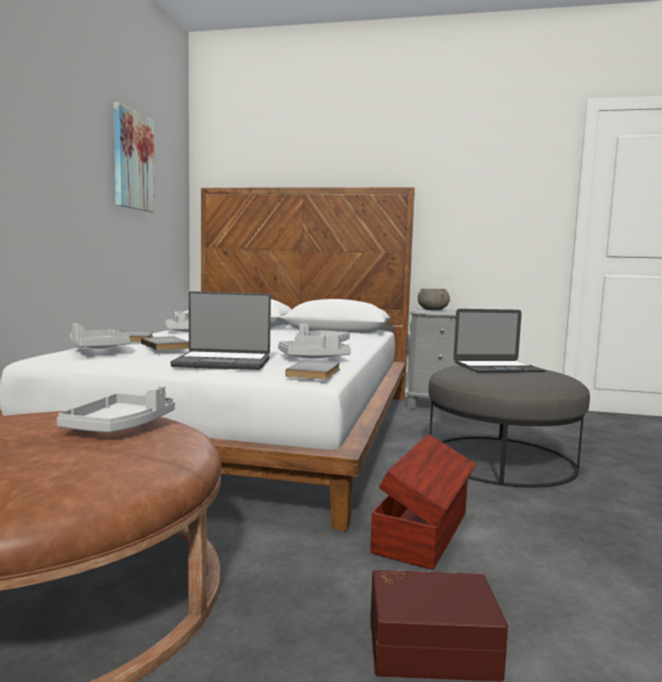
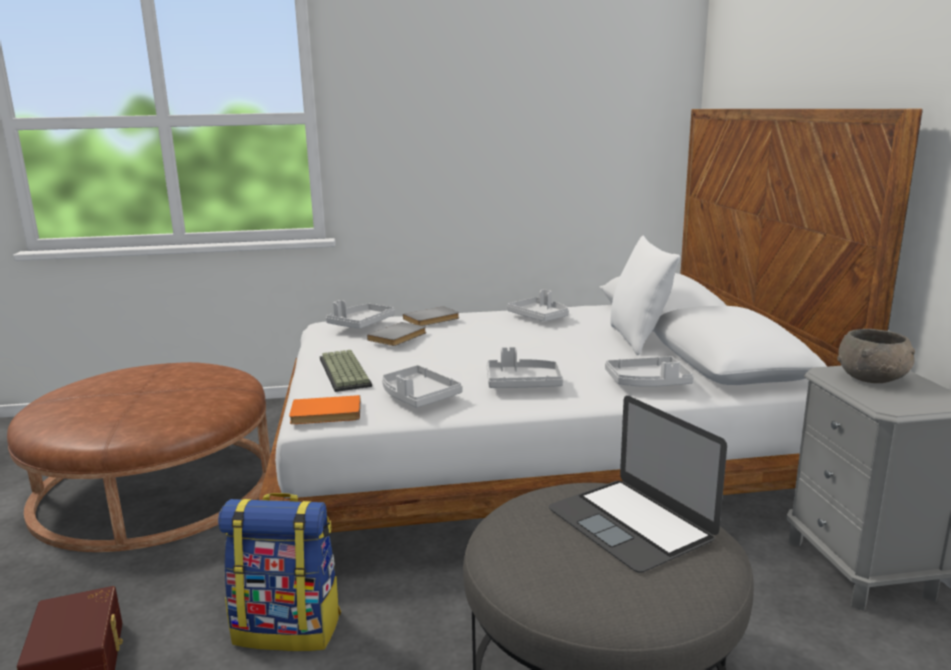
camera: 70 degrees right, 10 degrees up
(120, 426) = (179, 400): grey tray -> grey tray (648, 383)
(132, 160) = (558, 98): picture -> none
(223, 362) = (346, 372): laptop -> keyboard
(275, 330) = (638, 339): none -> white pillow
(316, 372) = (326, 414): grey book -> orange book
(424, 532) = (289, 628): brown storage box -> backpack

